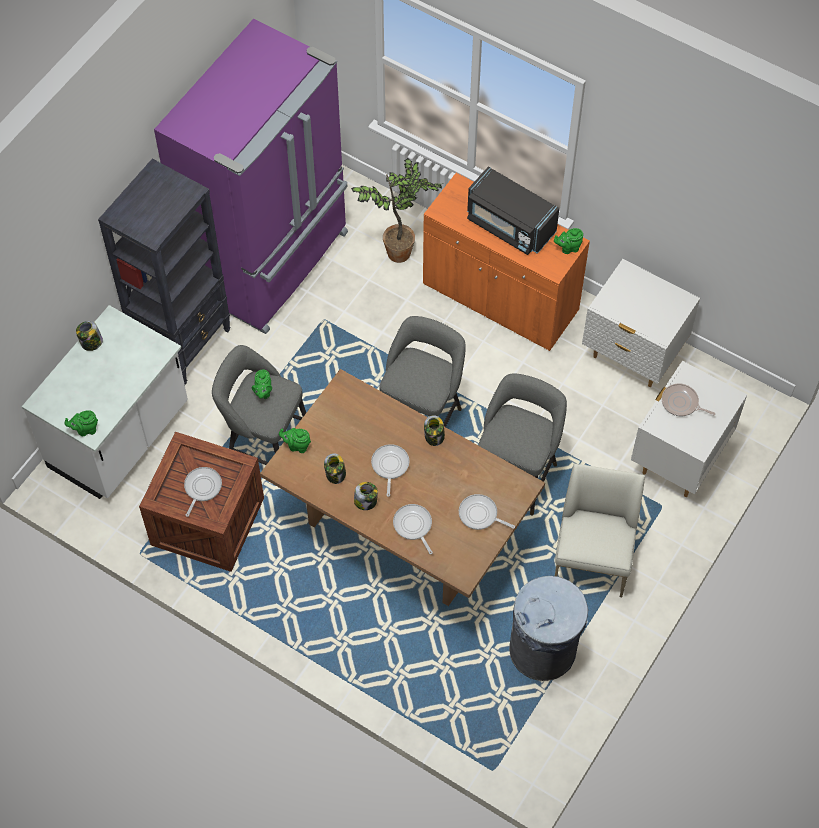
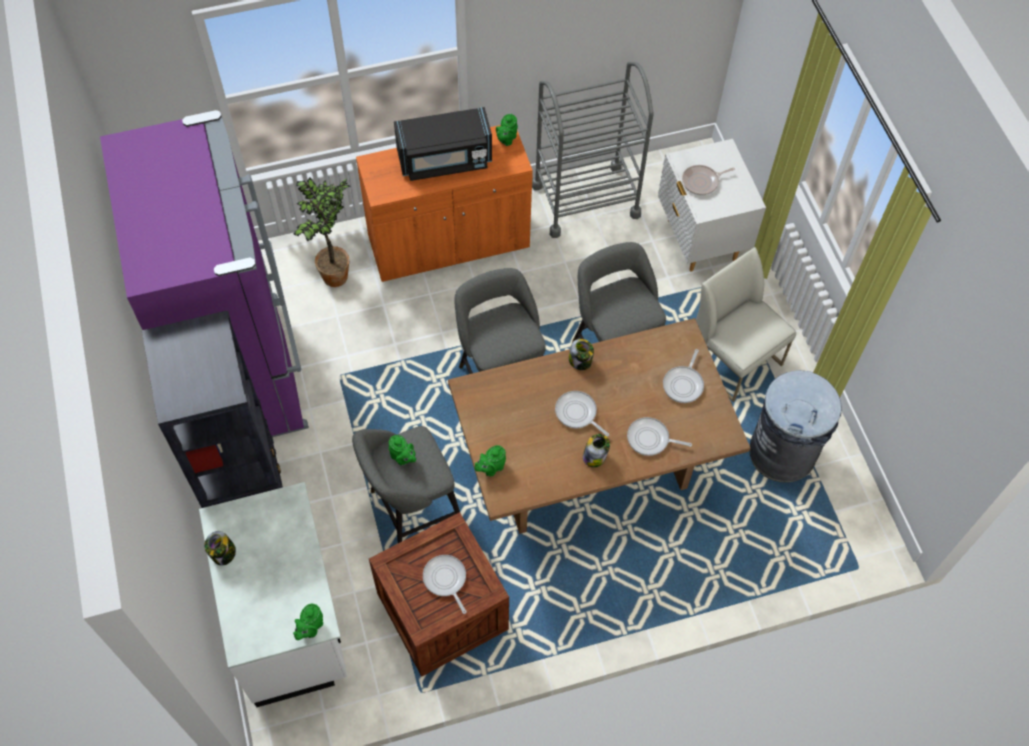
camera: 50 degrees left, 0 degrees up
(335, 474) = (547, 459): jar -> none
(480, 515) = (684, 384): frying pan -> frying pan turned 45 degrees counterclockwise
(632, 355) = (585, 200): white nightstand -> grey cart

